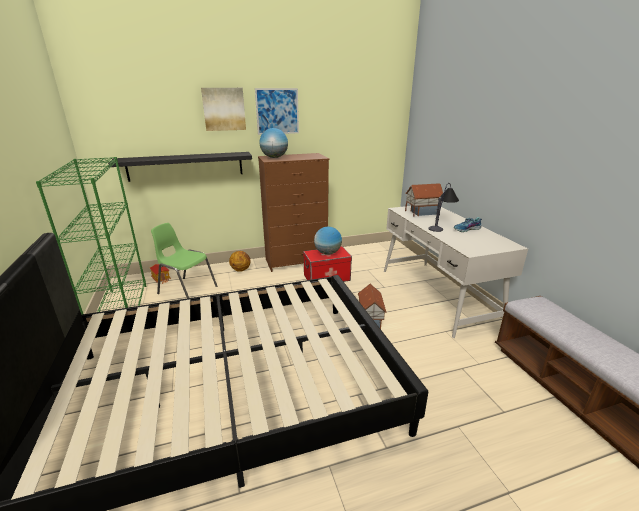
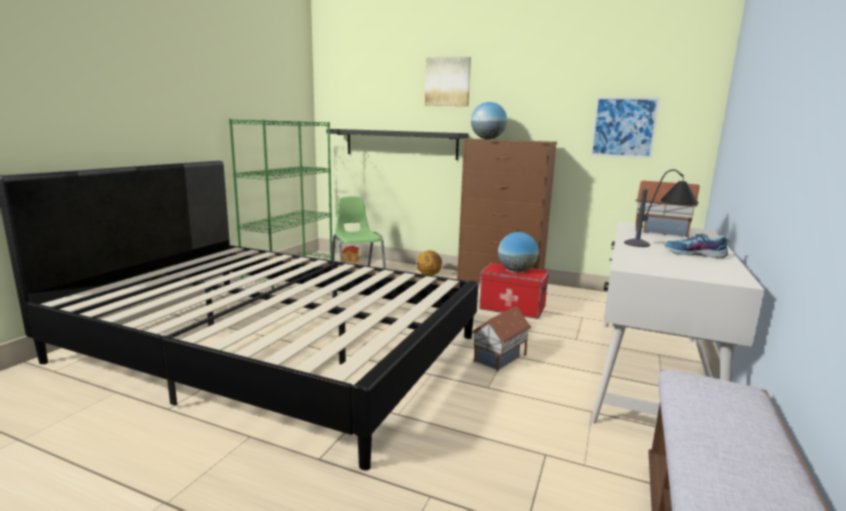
camera: 40 degrees right, 10 degrees down
(277, 111) = (509, 85): picture -> picture (623, 127)

